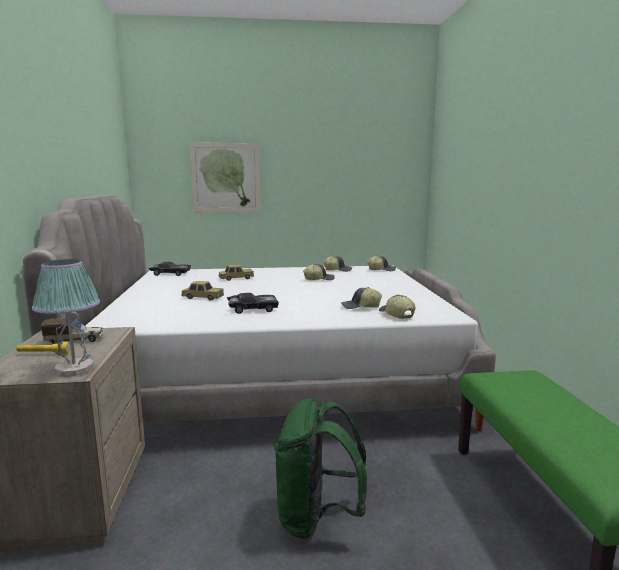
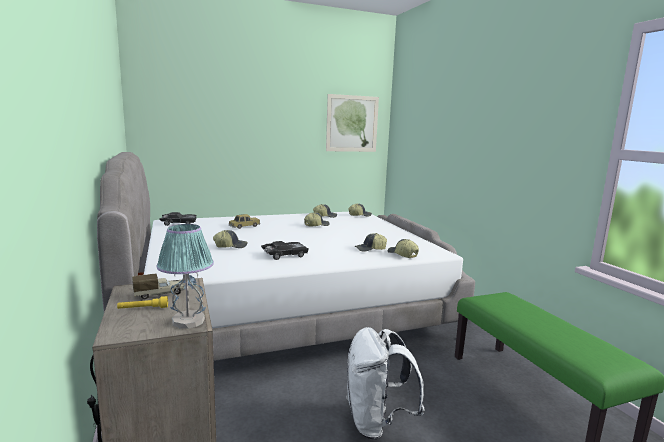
camera: 15 degrees left, 0 degrees up
(202, 297) = (231, 246): toy car -> cap
(226, 178) = (219, 134): picture -> picture (352, 123)
(317, 518) = (377, 422): green backpack -> white backpack

